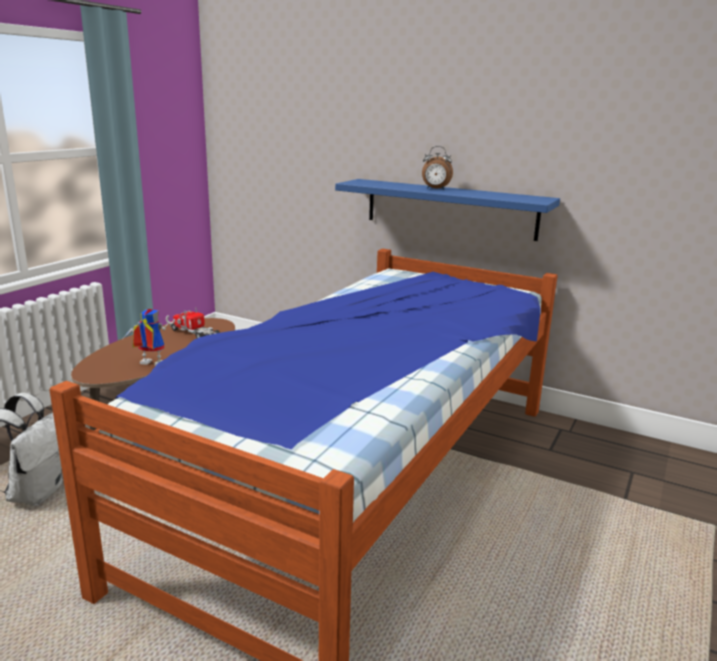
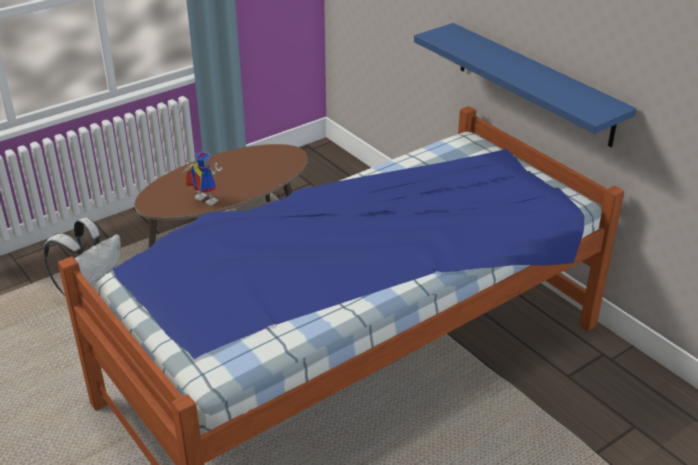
camera: 25 degrees right, 15 degrees up
(195, 334) = (263, 167): toy truck -> none
(435, 189) = (511, 64): alarm clock -> none

